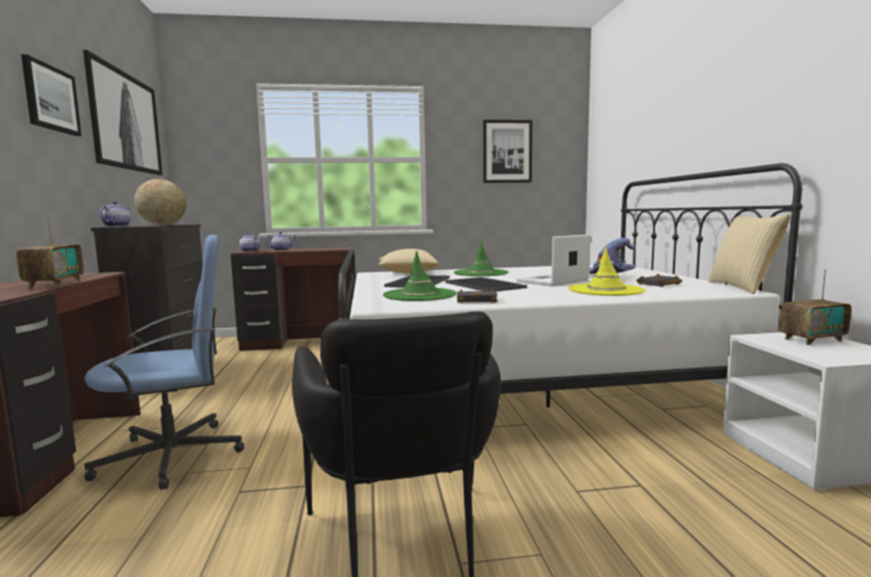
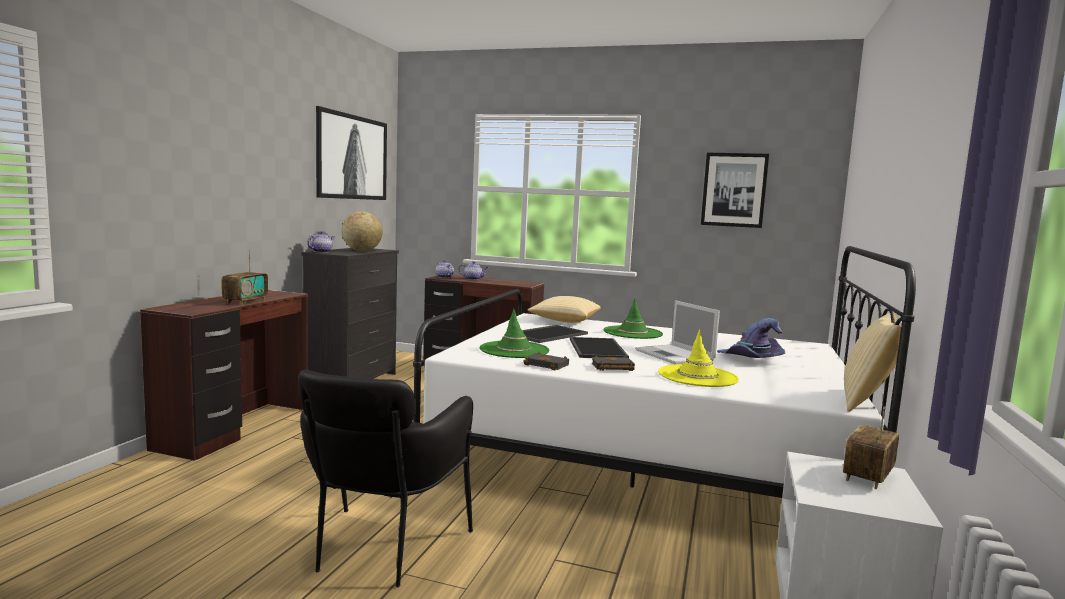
camera: 25 degrees right, 0 degrees up
(51, 98) = (281, 152): picture -> none
(174, 455) = (302, 446): blue office chair -> none
(552, 281) = (675, 355): laptop -> laptop turned 105 degrees counterclockwise
(659, 284) = (779, 380): black book -> black book (611, 368)
(812, 340) = (868, 477): radio -> radio turned 120 degrees clockwise

